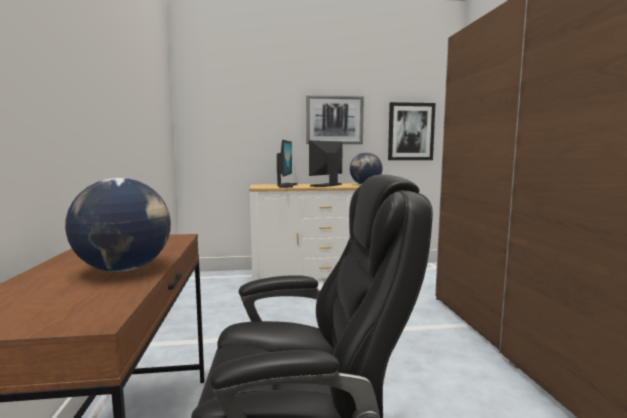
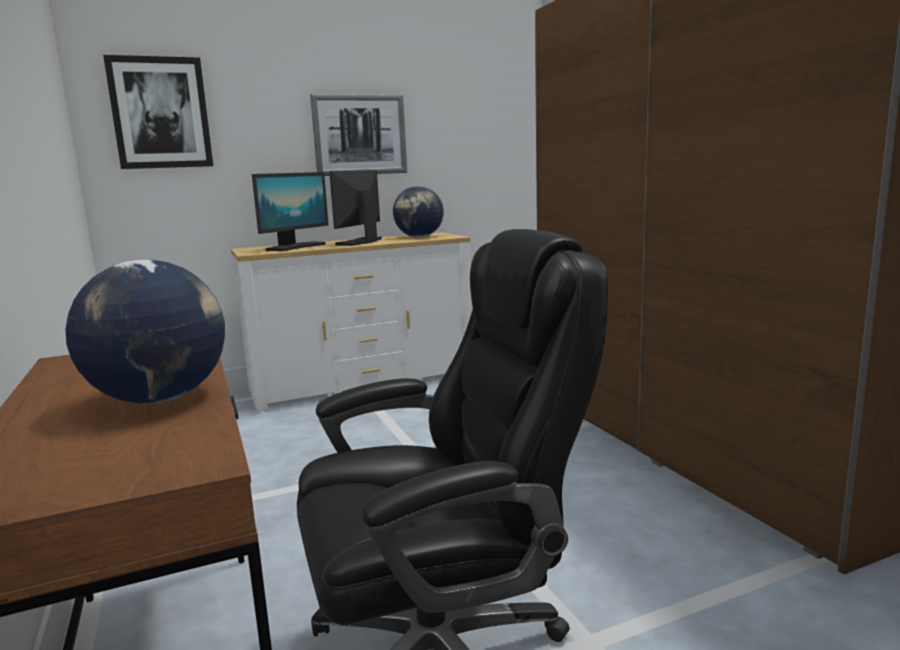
camera: 15 degrees left, 5 degrees up
(286, 186) = (295, 247): monitor -> monitor turned 45 degrees clockwise
(410, 132) = (477, 150): picture -> picture (160, 113)

